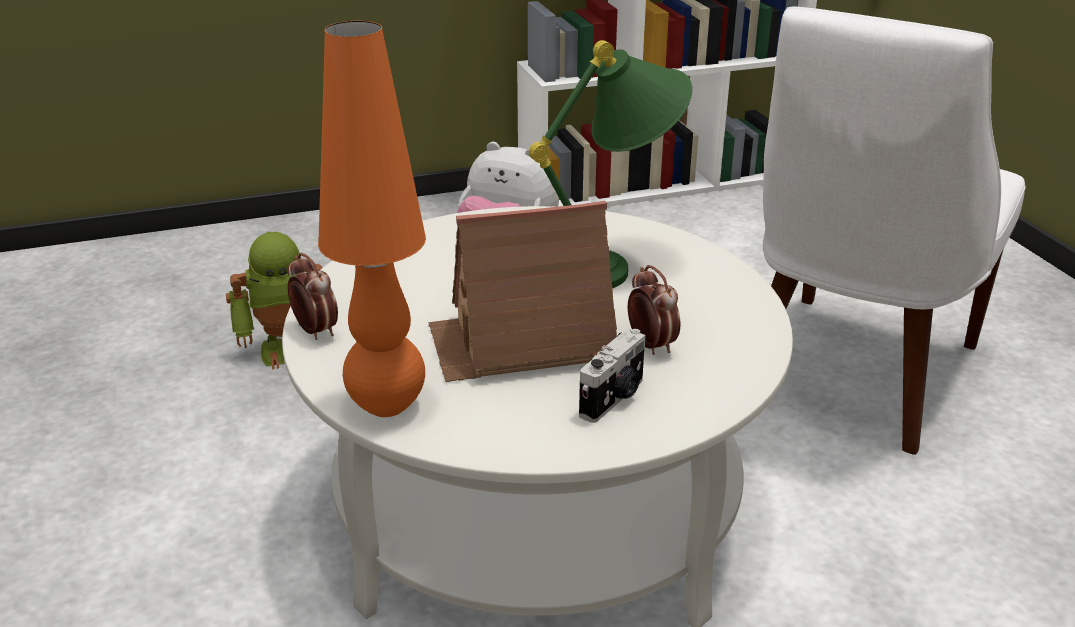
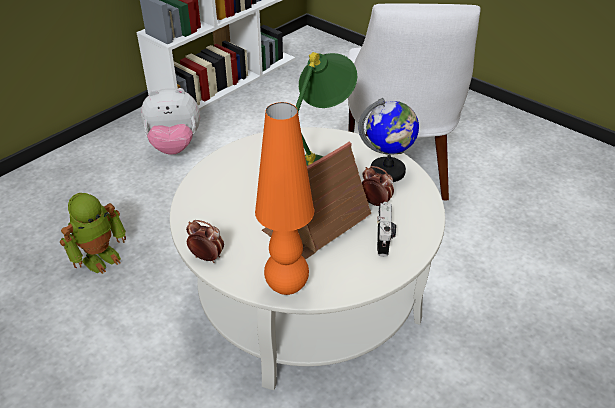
camera: 30 degrees left, 10 degrees up
(719, 310) = (388, 171): none -> globe

